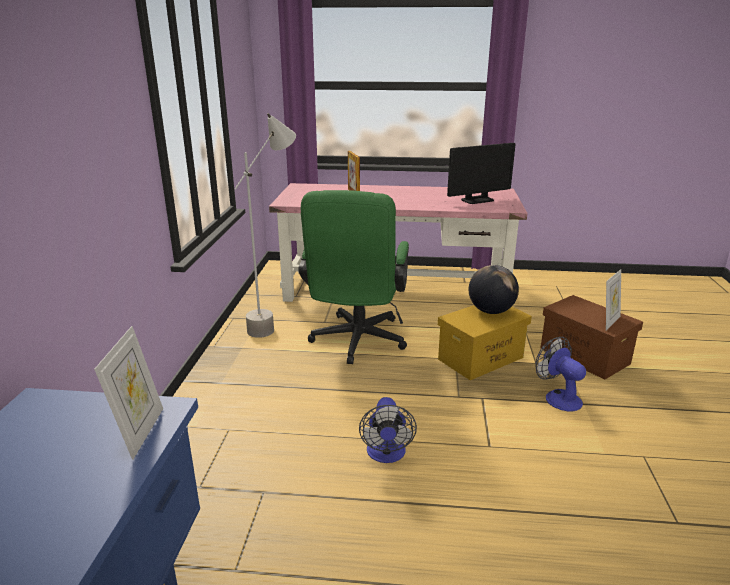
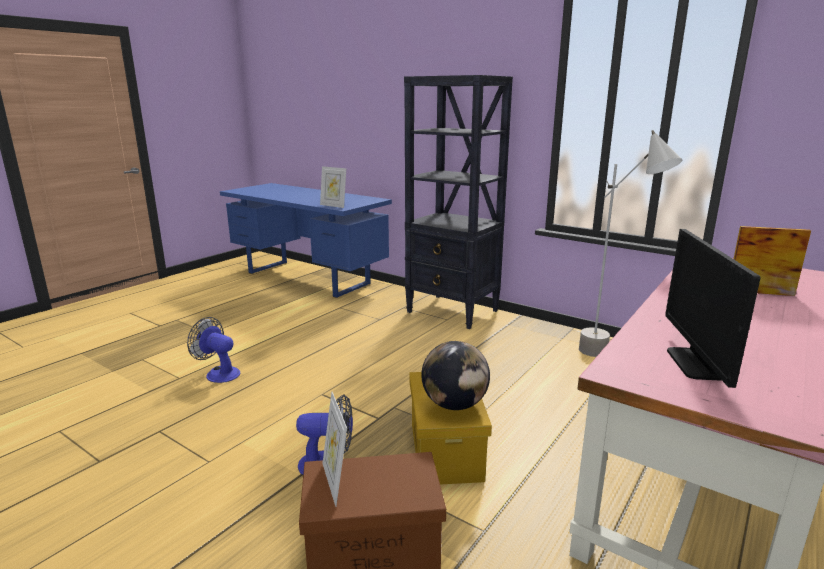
camera: 120 degrees right, 5 degrees down
(196, 432) = (453, 311): none -> black bookcase
(356, 343) = (537, 388): green office chair -> none
(386, 454) = (364, 356): fan -> fan (218, 373)

